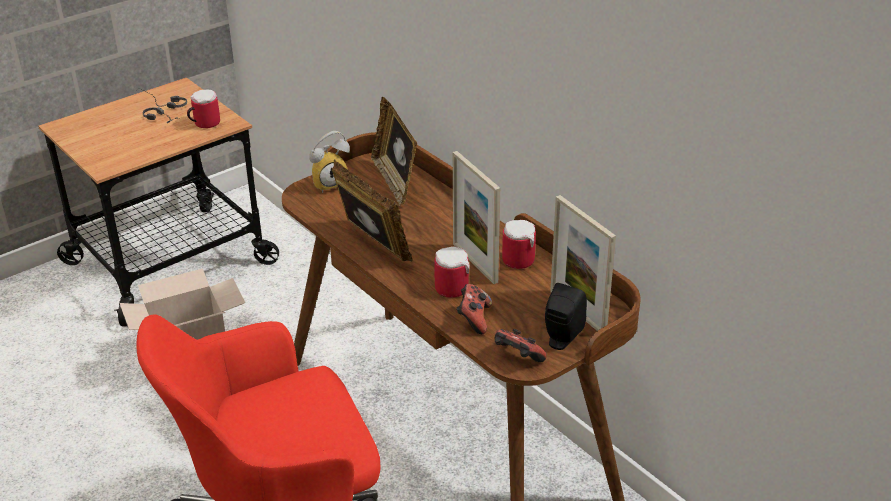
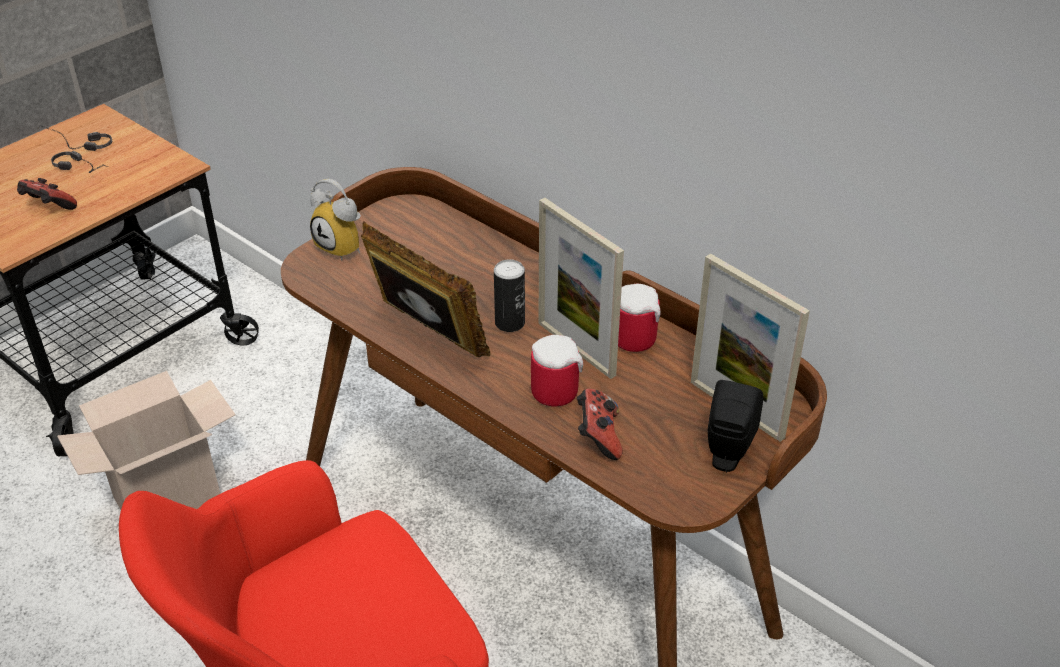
camera: 10 degrees left, 5 degrees up
(203, 123) = (141, 169): mug -> none
(330, 183) = (344, 246): alarm clock -> alarm clock turned 75 degrees clockwise
(395, 181) = (435, 236): picture frame -> none
(432, 242) = (509, 323): none -> can
(517, 358) = (675, 492): game controller -> game controller (48, 208)

